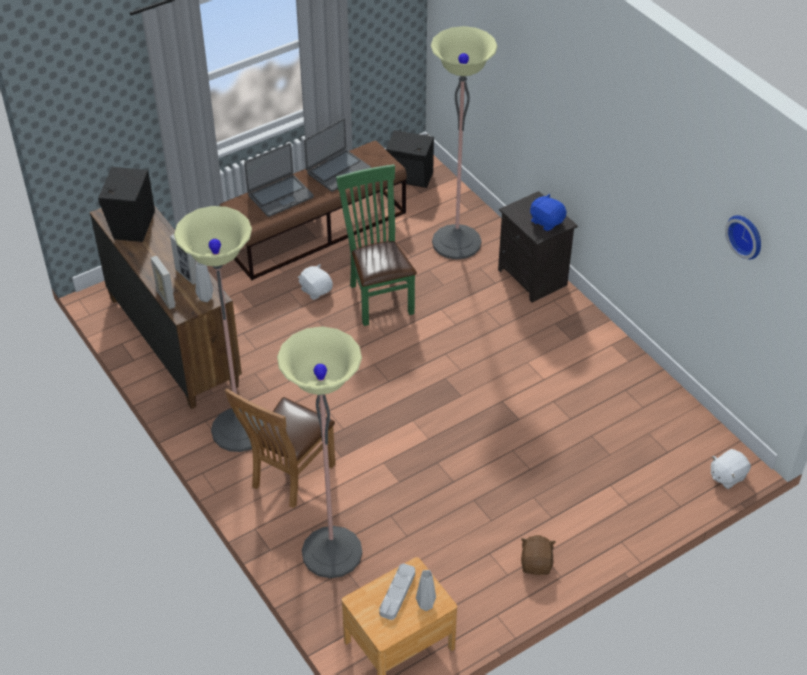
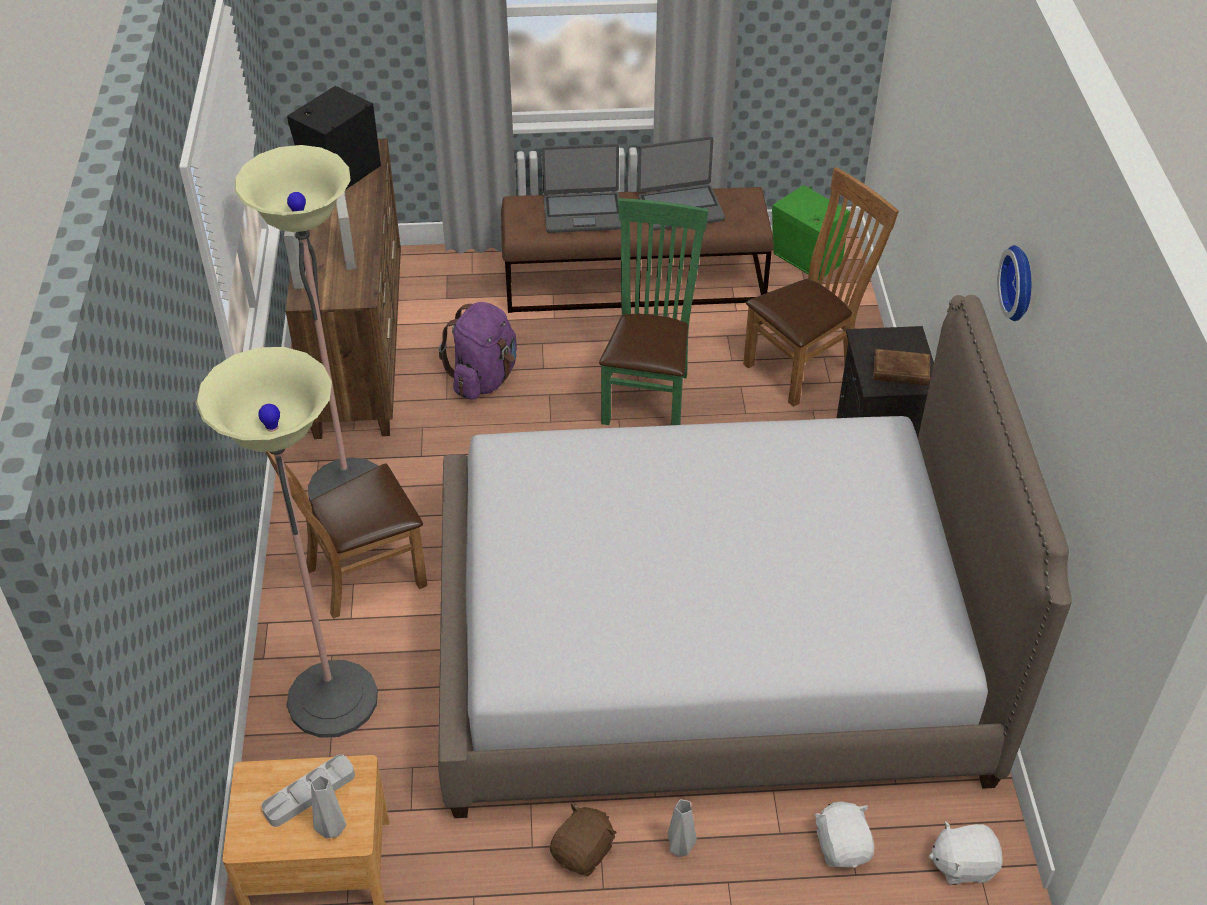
camera: 30 degrees right, 0 degrees up
(205, 298) = (346, 292): grey vase -> grey vase (679, 847)
(269, 327) = (484, 378): none -> purple backpack
(316, 290) = (576, 355): white plush toy -> white plush toy (842, 846)
(410, 178) = (806, 261): black speaker -> green speaker
(456, 242) = (805, 365): floor lamp -> brown chair
(521, 426) = (709, 647): none -> bed
(546, 221) = (901, 371): blue plush toy -> brown book
(746, 235) = (1091, 483): wall clock -> wall clock (1021, 283)

